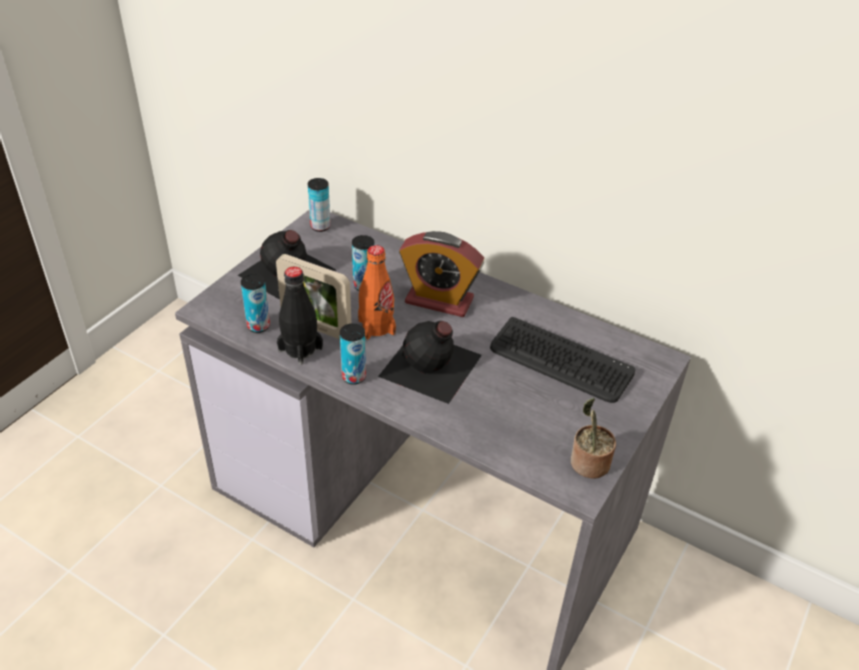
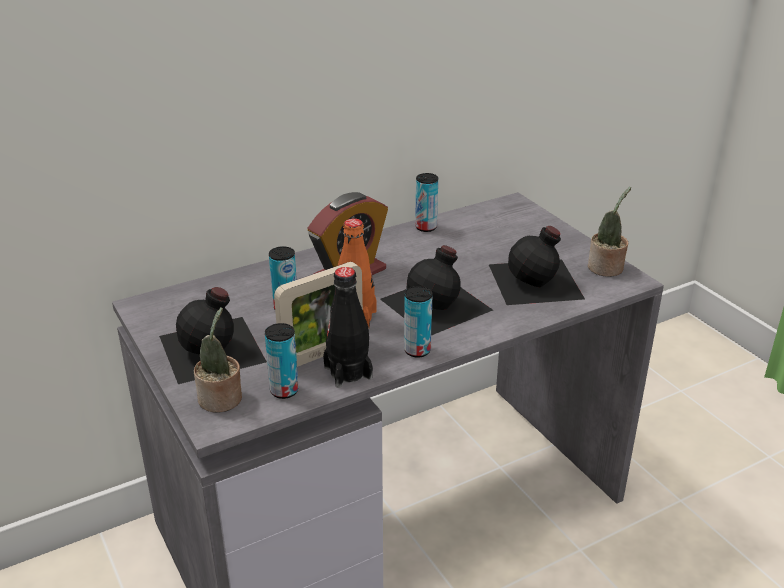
camera: 60 degrees left, 10 degrees down
(230, 301) = (221, 400): none -> potted plant
(320, 226) = (156, 307): can -> can (426, 227)
(520, 419) = (537, 282): none -> black bottle
(560, 361) = (481, 243): keyboard -> none

